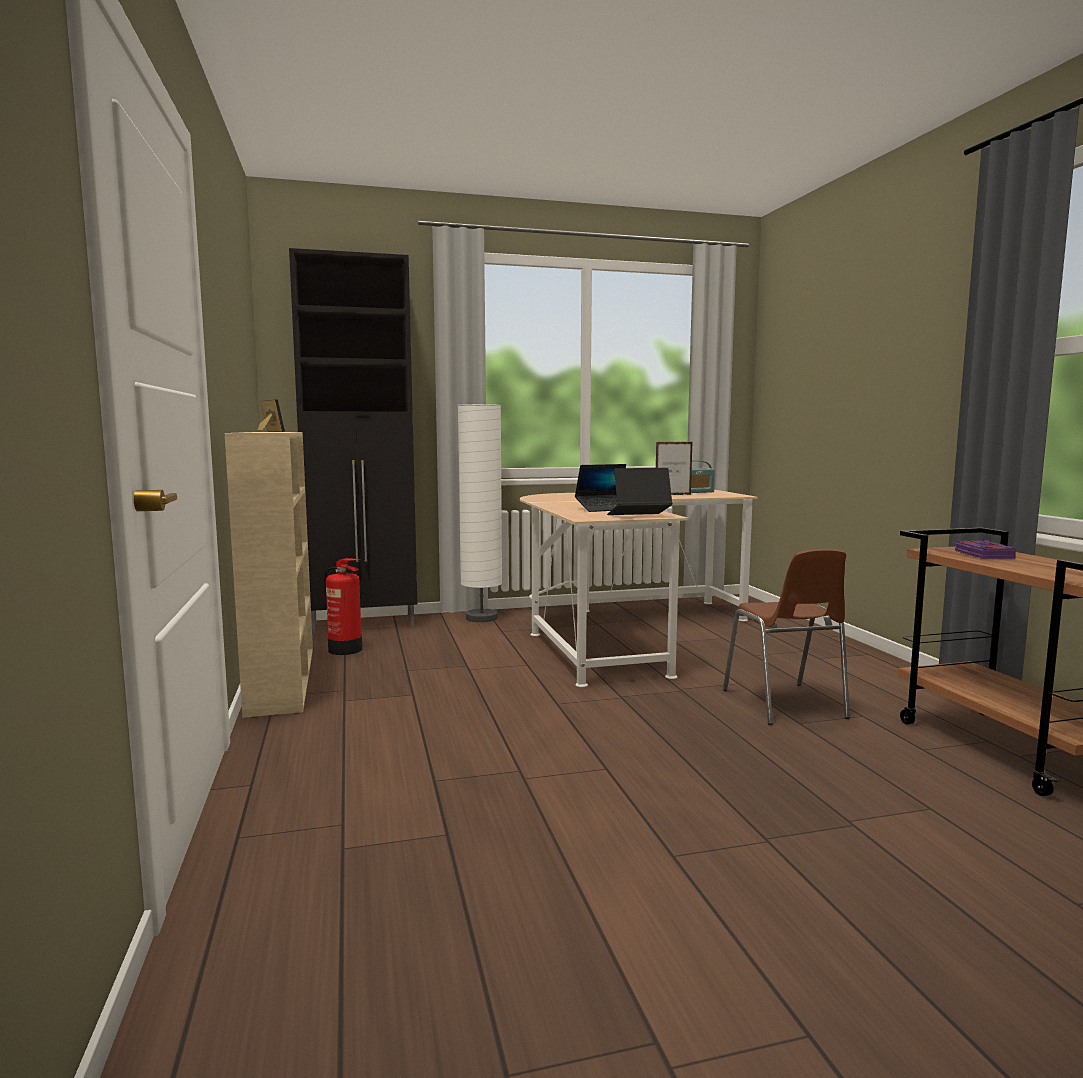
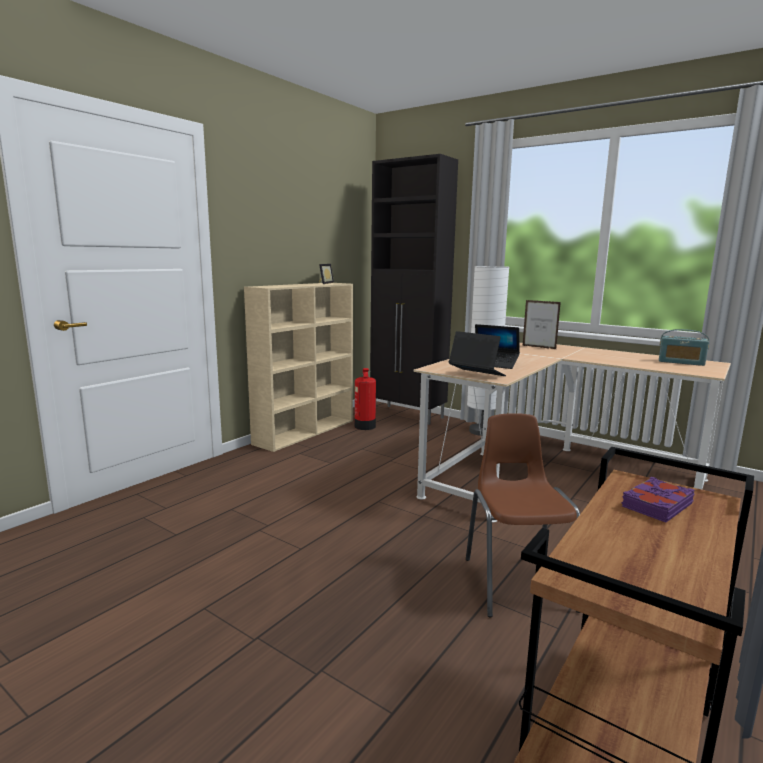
camera: 50 degrees right, 5 degrees up
(673, 495) = (638, 362): picture frame -> picture frame (539, 347)
(785, 705) = (516, 582): brown chair -> brown chair turned 135 degrees clockwise

